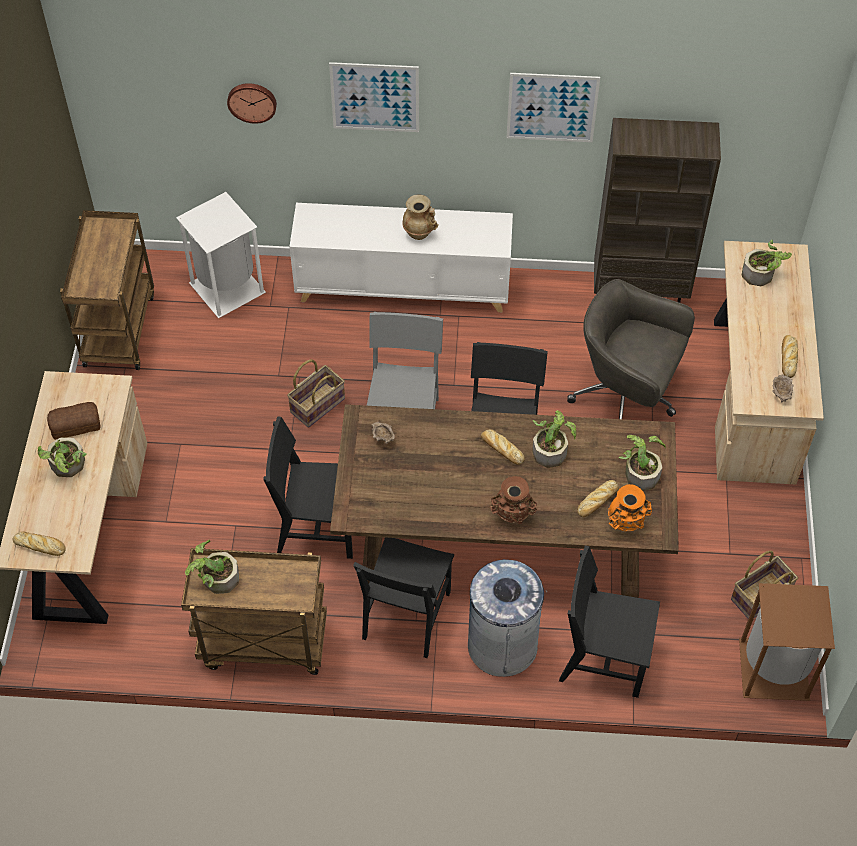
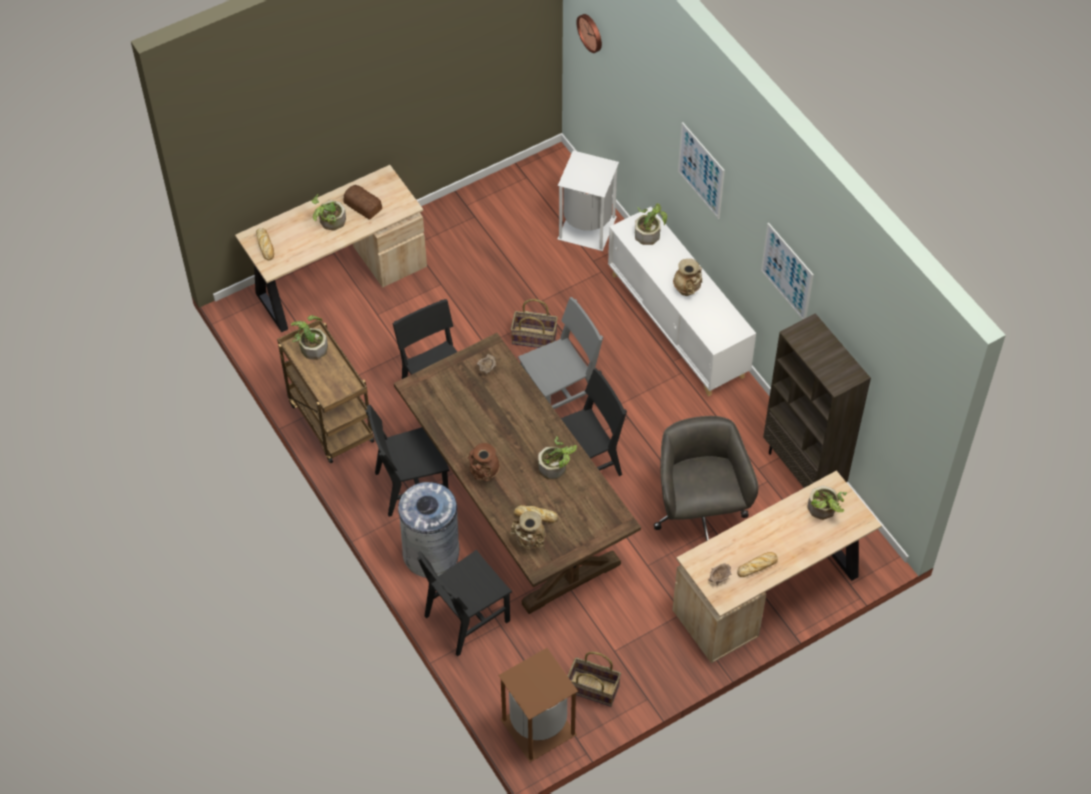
camera: 55 degrees right, 0 degrees up
(118, 328) = (502, 192): brown cart -> none
(252, 101) = (643, 111): wall clock -> wall clock (591, 32)
(501, 448) = (533, 438): bread -> none
(603, 658) = (467, 618): black chair -> black chair turned 105 degrees counterclockwise
(626, 524) = (529, 542): orange vase -> beige vase
(640, 471) = (580, 528): potted plant -> potted plant (649, 232)

